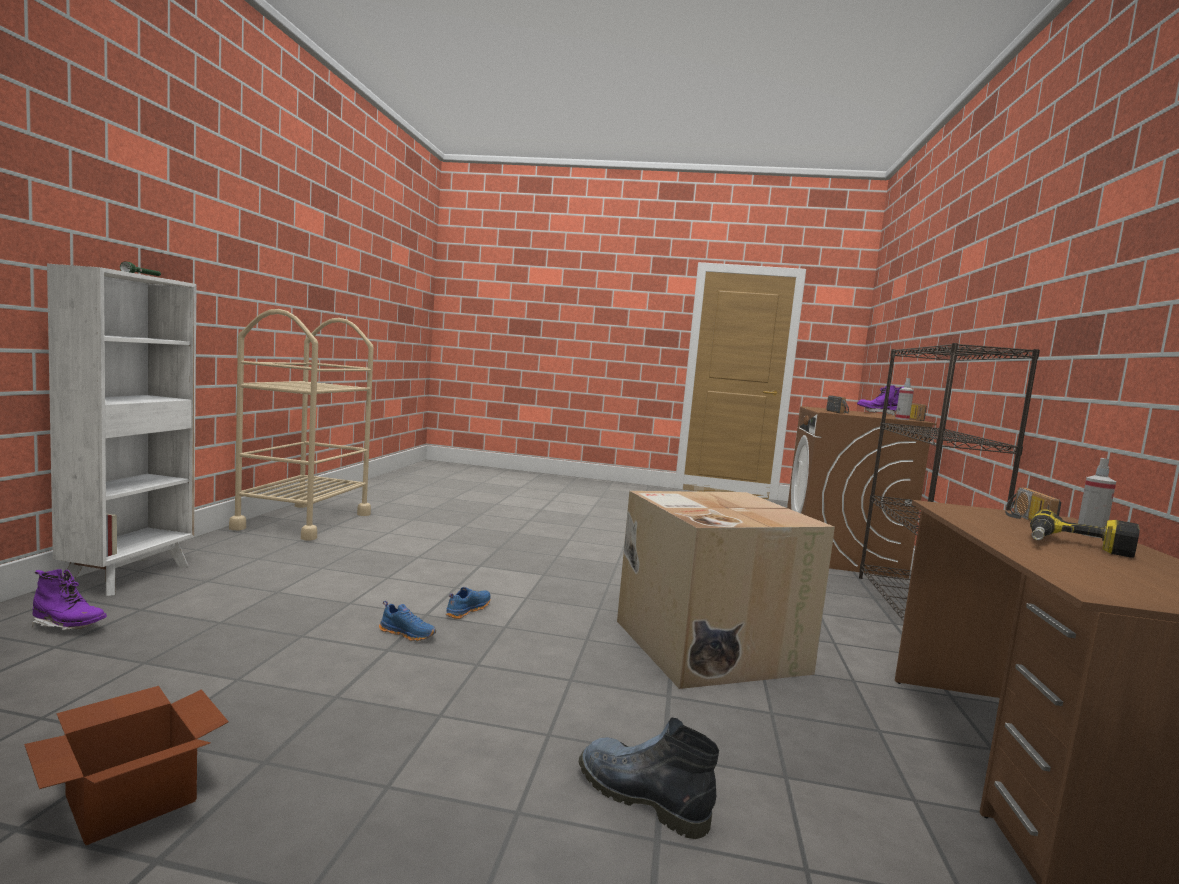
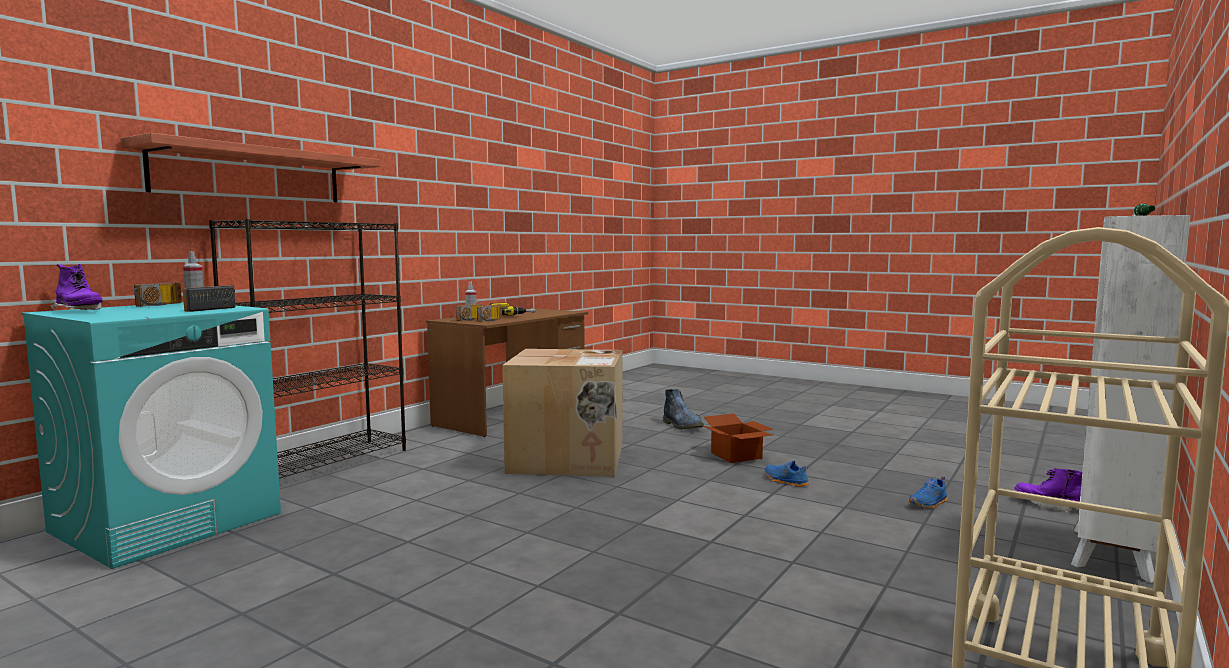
camera: 155 degrees left, 0 degrees up
(133, 796) = (879, 441): cardboard box -> cardboard box (736, 456)
(467, 610) = (737, 493): blue shoe -> blue shoe (929, 504)
(841, 555) = (168, 522): brown washing machine -> turquoise washing machine
(984, 517) = (491, 320): none -> radio
(987, 306) = (250, 174): none -> shelf

